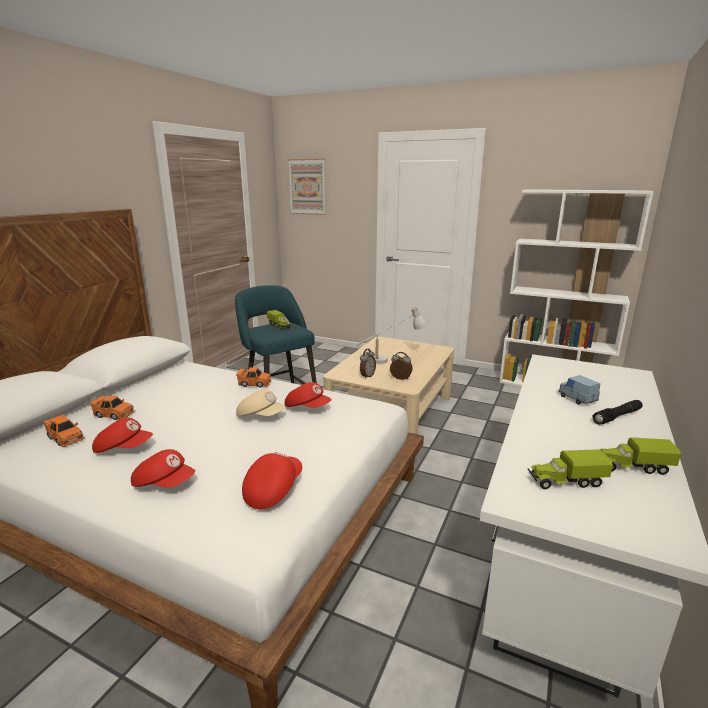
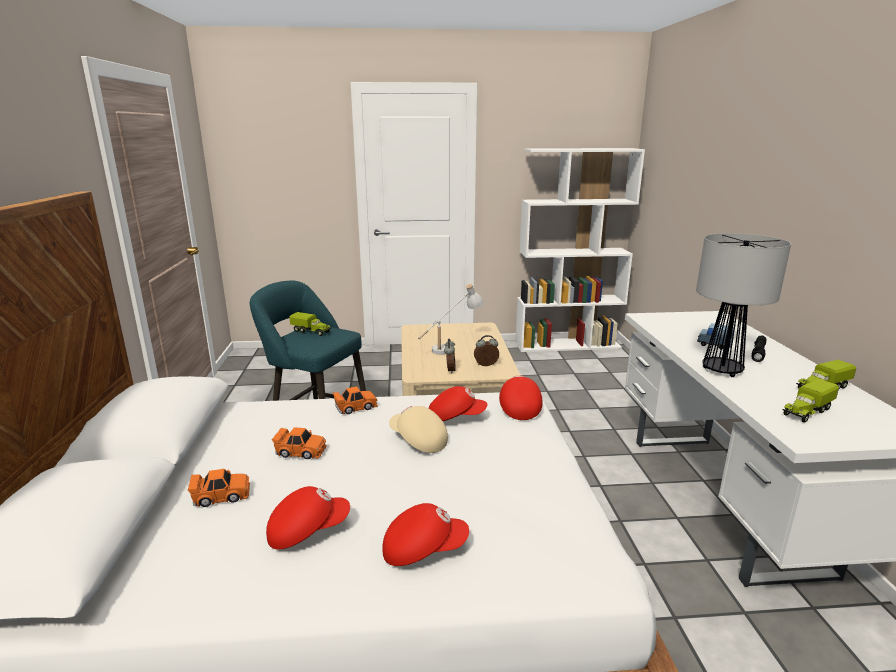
camera: 30 degrees left, 0 degrees up
(65, 438) = (195, 549): orange toy car -> orange toy car (301, 452)
(261, 416) = (418, 440): beige cap -> beige cap turned 135 degrees counterclockwise
(273, 489) = (548, 510): red cap -> red cap (518, 407)
(307, 187) = (254, 148): picture -> none
(541, 421) = (722, 370): none -> table lamp

